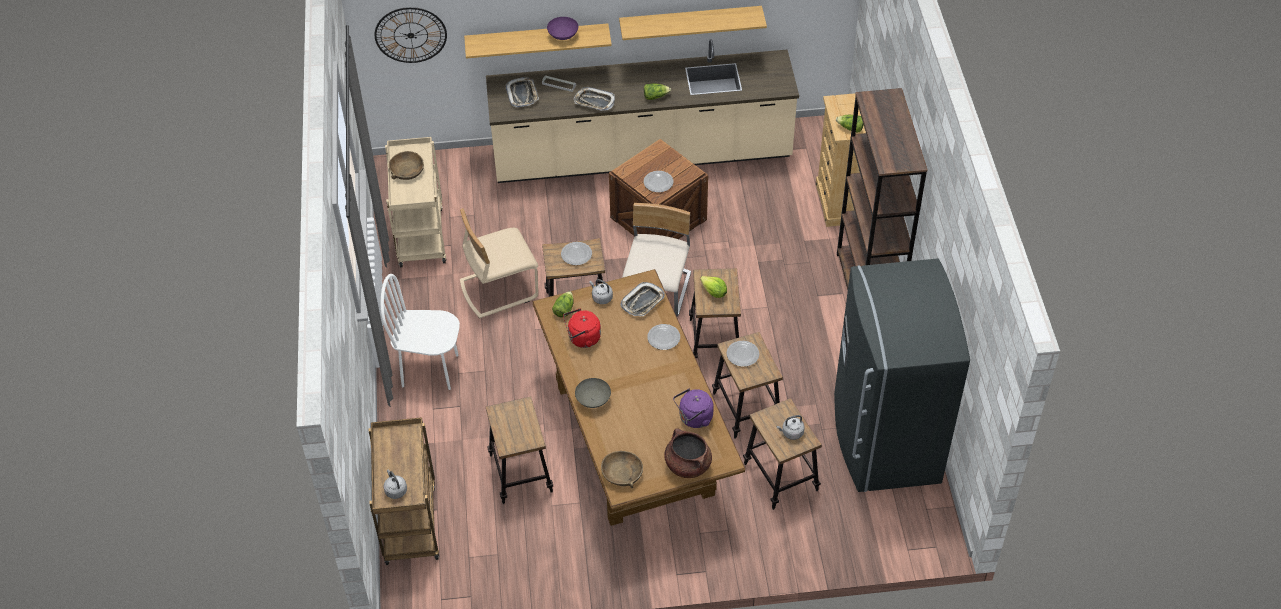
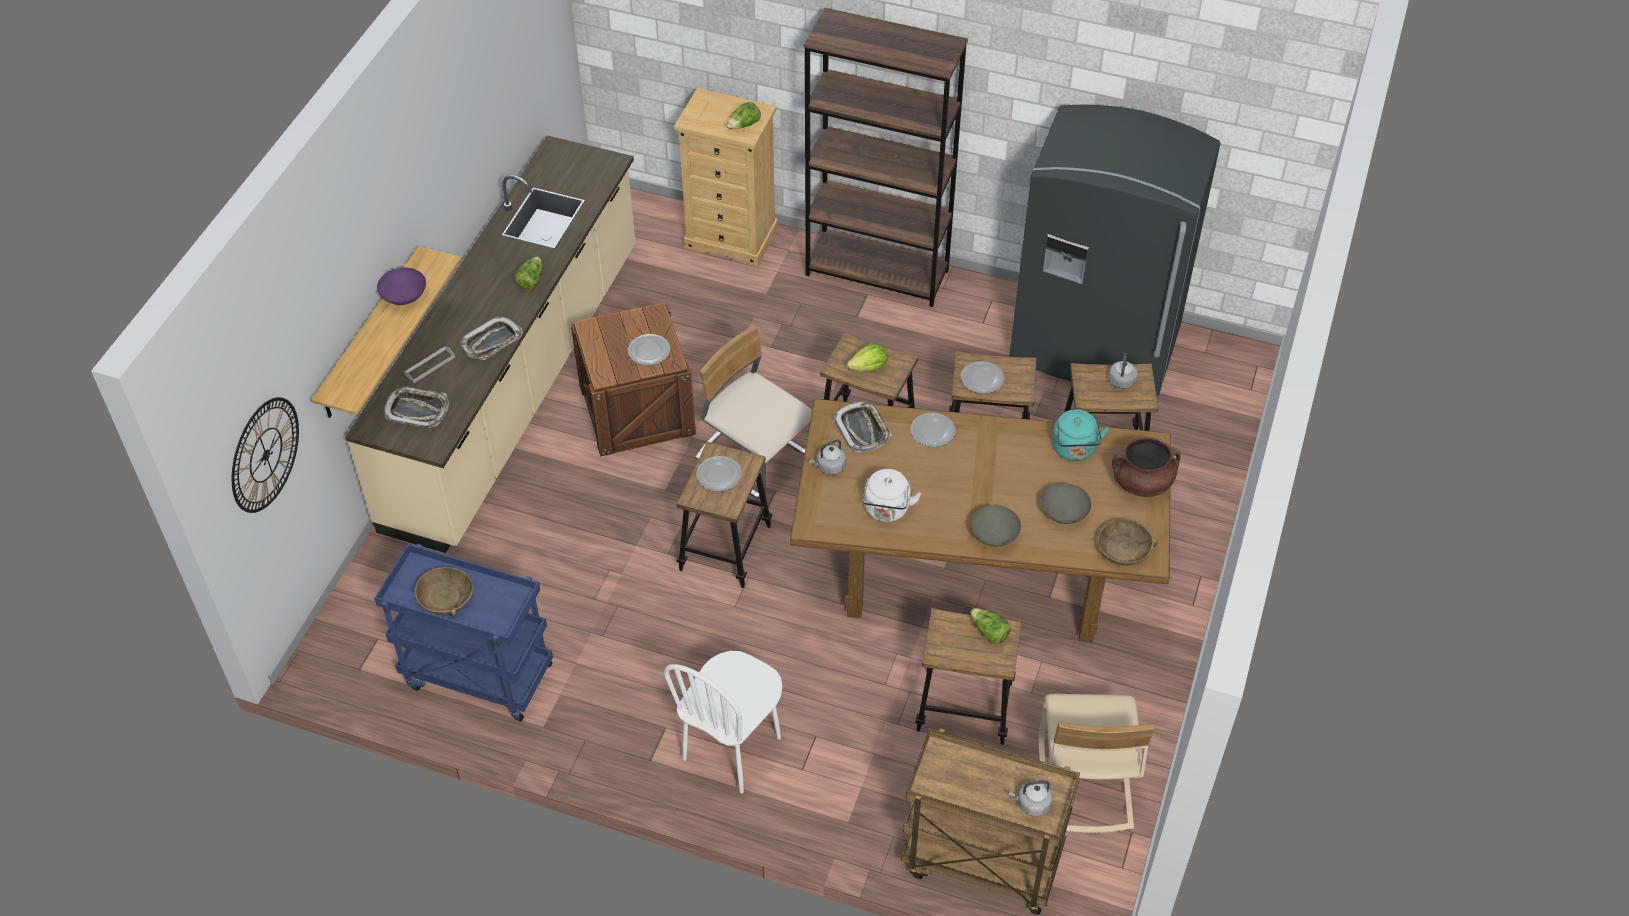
camera: 65 degrees left, 0 degrees up
(420, 235) = (476, 676): beige cart -> blue cart
(498, 289) = (639, 620): beige chair -> beige chair (1083, 783)
(564, 309) = (825, 511): lettuce -> lettuce (989, 632)
(582, 338) = (887, 510): red kettle -> white kettle
(634, 431) = (1064, 513): none -> grey bowl
(690, 22) = (475, 175): shelf -> none
(694, 418) = (1074, 450): purple kettle -> turquoise kettle

